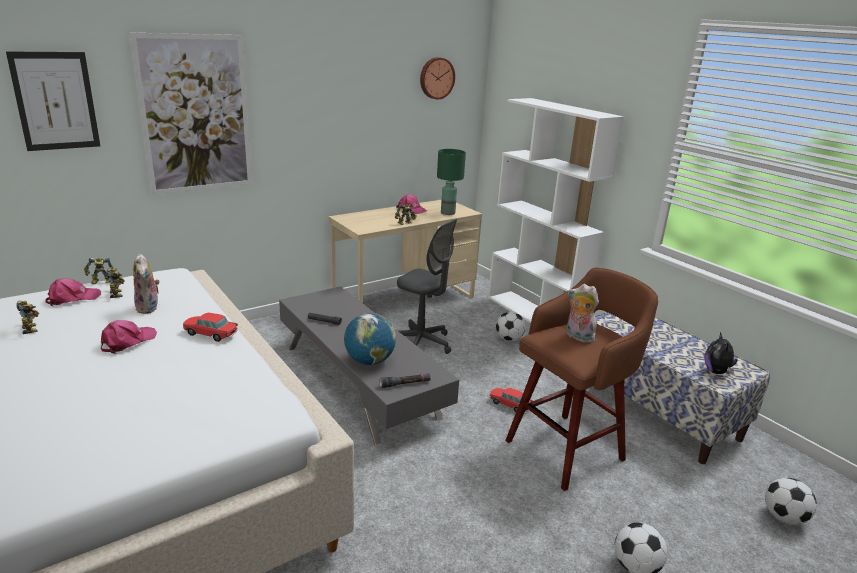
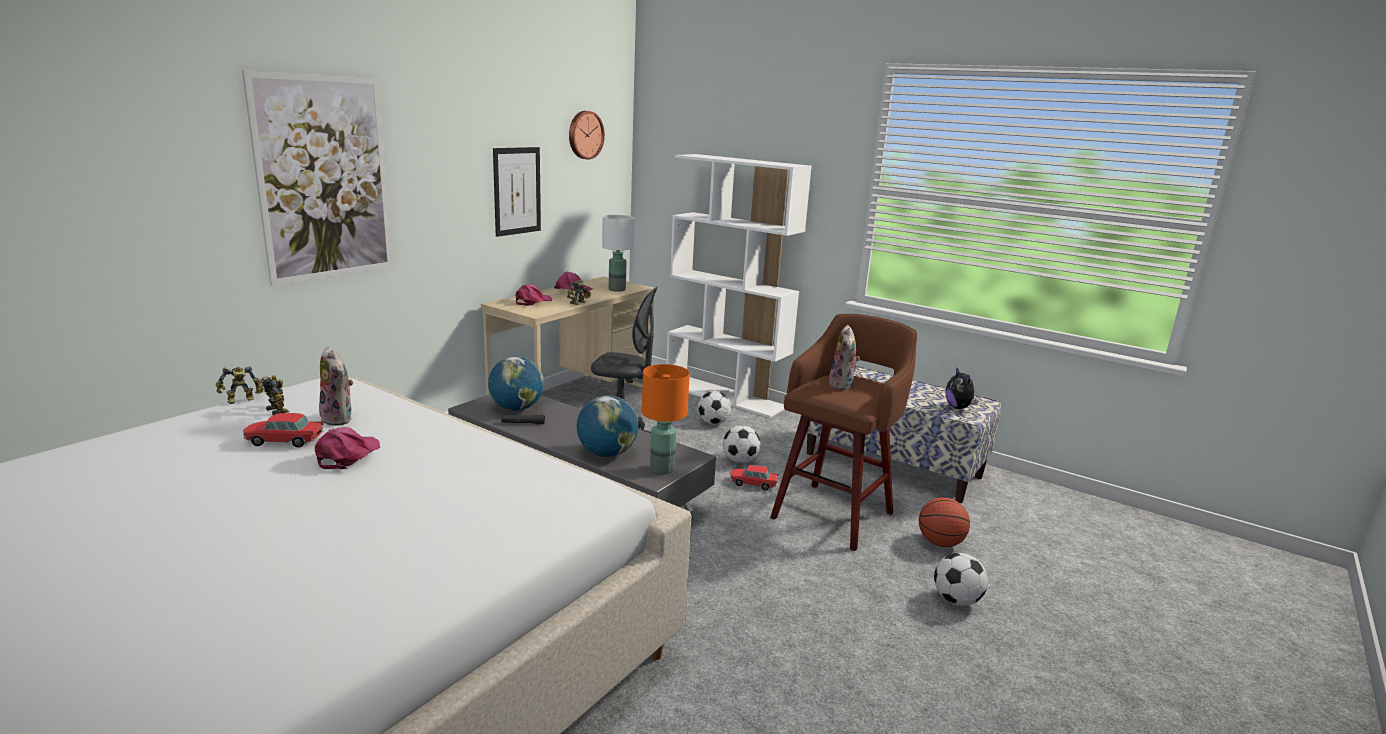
camera: 20 degrees left, 5 degrees down
(32, 328) = (193, 461): toy robot -> none
(55, 101) = (145, 160): picture -> picture (517, 191)
(73, 298) = (218, 422): pink cap -> pink cap (533, 302)
(210, 334) = (448, 434): toy car -> toy car (284, 441)
(328, 307) = (516, 408): none -> globe
(405, 384) = (662, 469): black flashlight -> orange table lamp
(447, 213) = (616, 289): green table lamp -> white table lamp
(577, 337) = (842, 385): plush toy -> plush toy turned 105 degrees counterclockwise
(655, 502) = (940, 543): none -> basketball
(784, 517) = (1050, 532): football -> football (740, 460)

